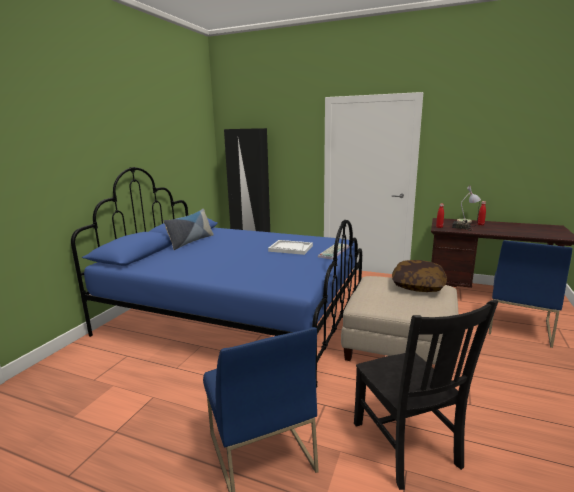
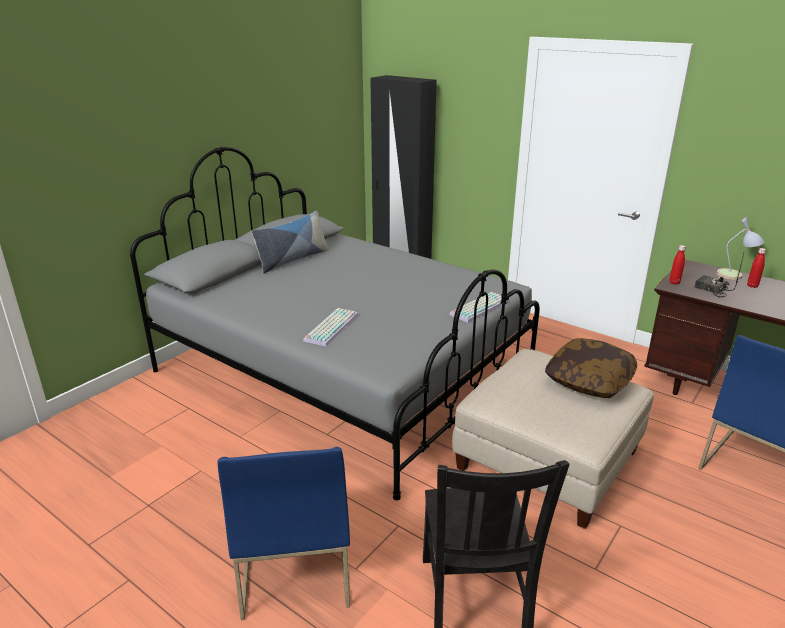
camera: 15 degrees right, 10 degrees up
(236, 315) = (343, 371): blue bed -> grey bed
(241, 272) = (331, 327): none -> keyboard
(290, 248) = (421, 292): white tray -> none

